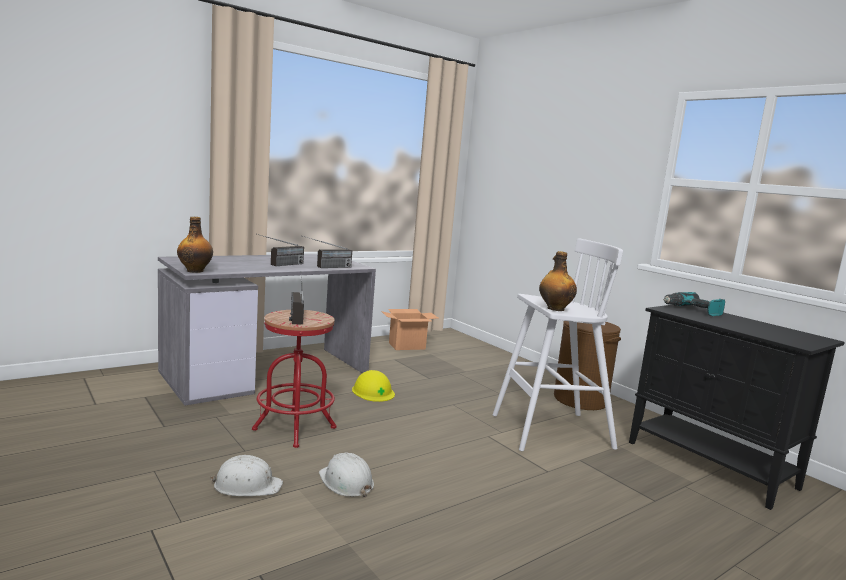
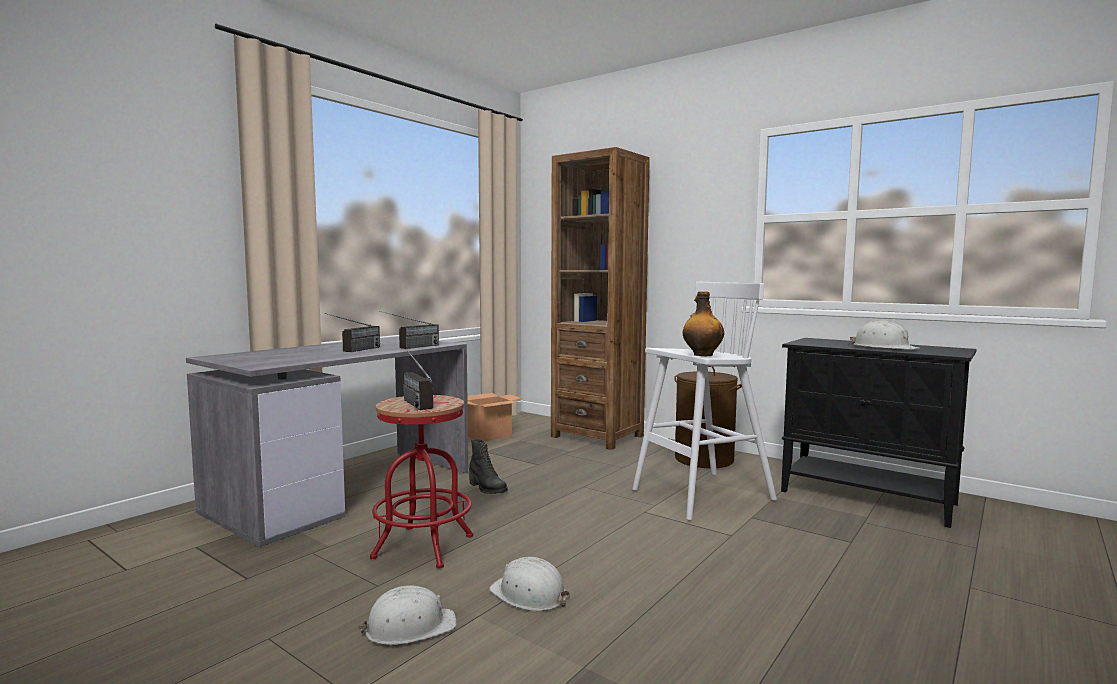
camera: 15 degrees left, 5 degrees down
(195, 271) = (257, 365): bottle -> none
(373, 391) = (487, 489): yellow hard hat -> black boot
(499, 361) = (597, 436): none -> brown bookcase
(692, 310) = (823, 341): power drill -> none
(741, 326) = (883, 347): none -> white hard hat

